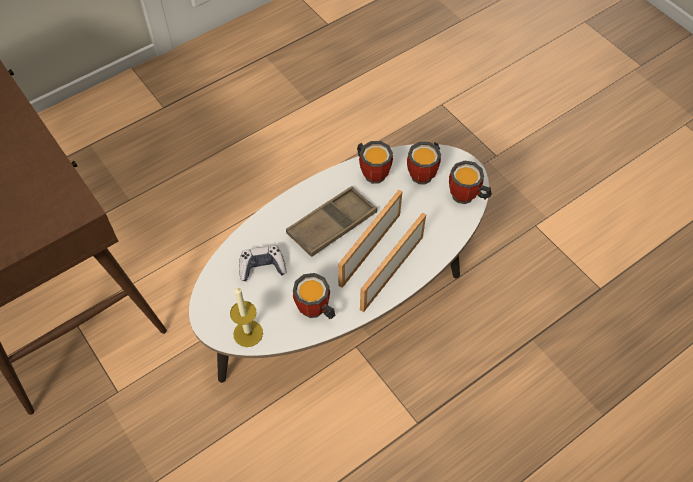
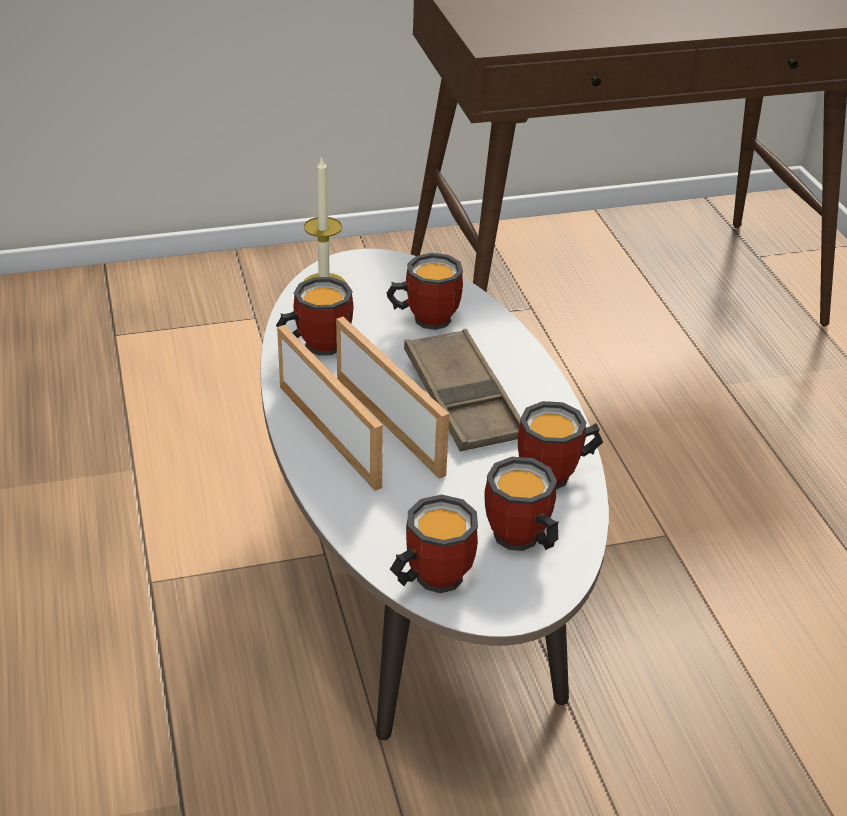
camera: 110 degrees right, 20 degrees down
(262, 267) = (424, 318): game controller -> mug

